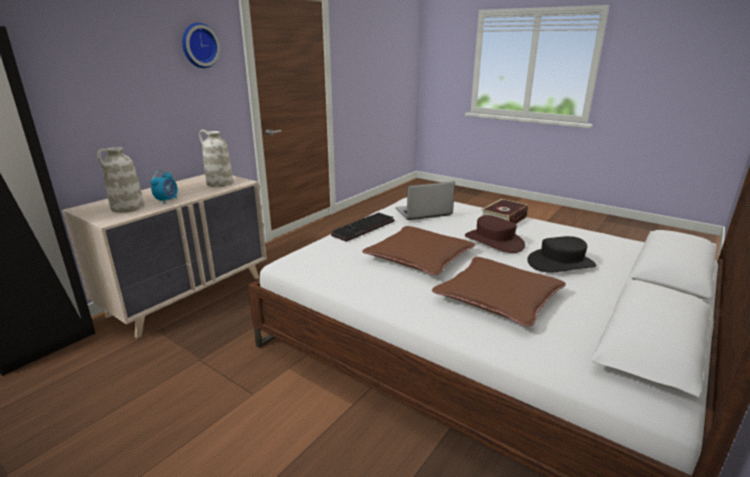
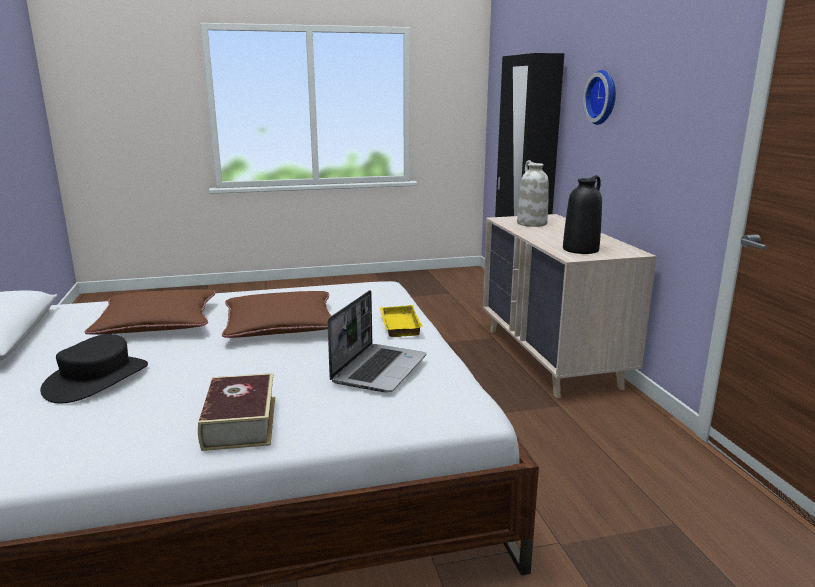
camera: 130 degrees right, 5 degrees down
(167, 201) = (535, 232): alarm clock -> none
(199, 45) = (690, 64): wall clock -> wall clock (603, 97)
(219, 183) = (580, 249): white vase -> black vase
(364, 229) = (398, 325): keyboard -> yellow tray
(494, 241) = (213, 369): brown hat -> none

